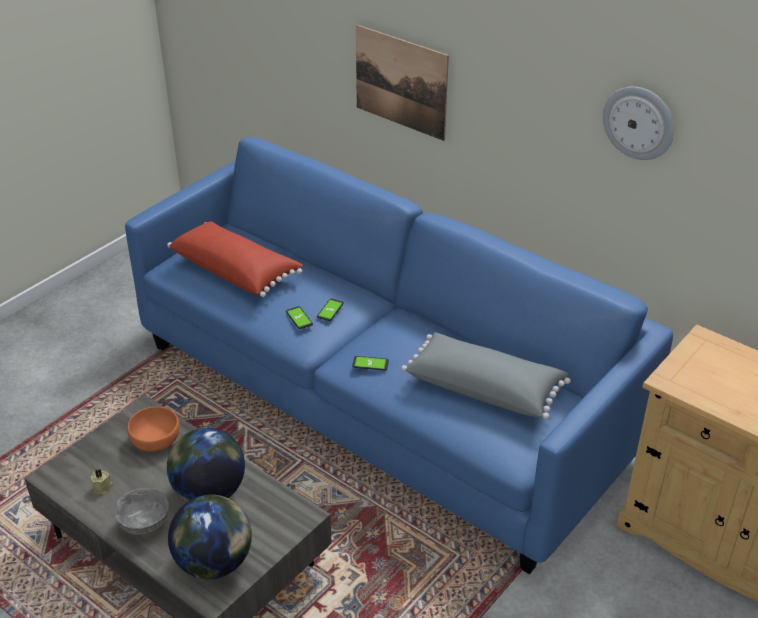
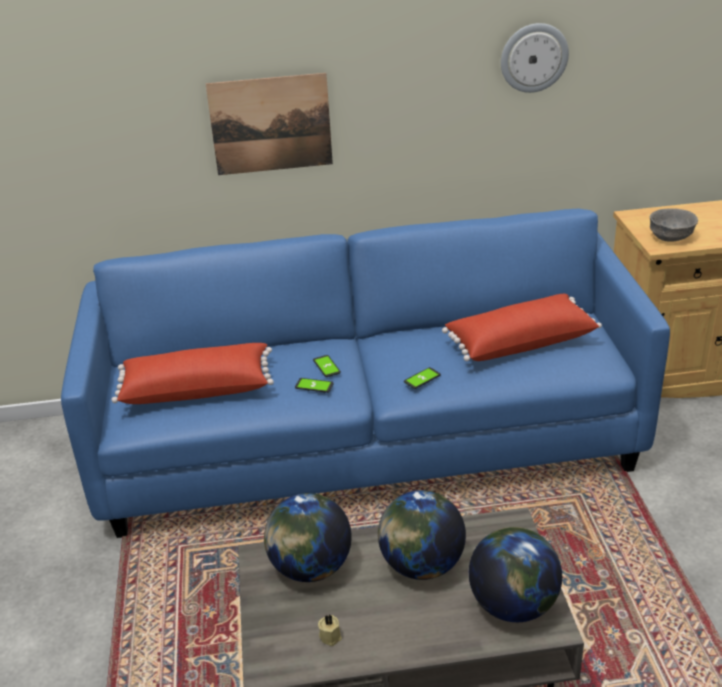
camera: 45 degrees left, 5 degrees down
(144, 524) = (414, 630): grey bowl -> grey bowl (670, 238)
(155, 440) = (310, 568): orange bowl -> globe
(484, 387) = (519, 342): grey pillow -> red pillow

